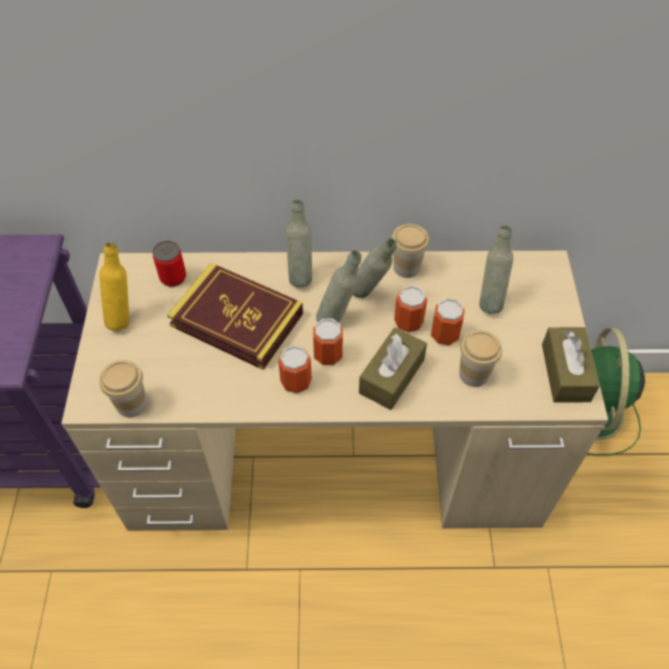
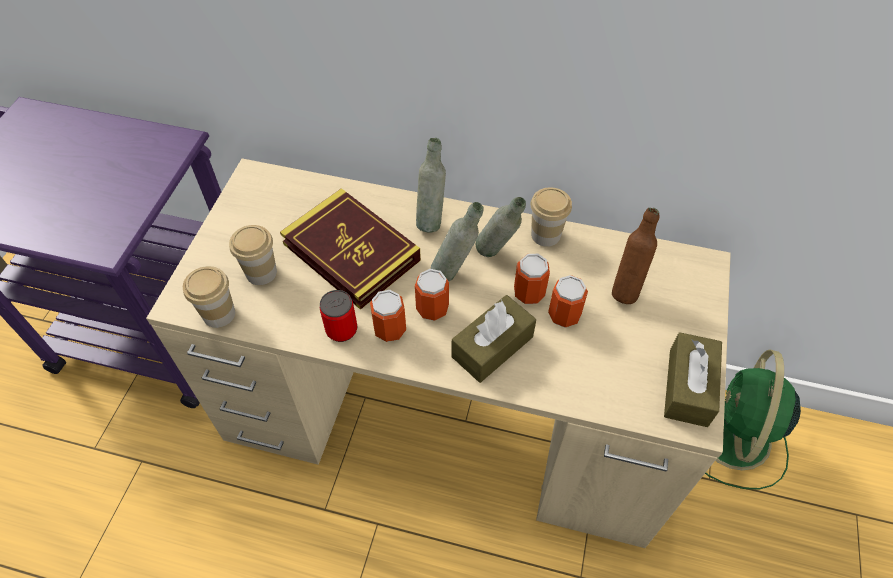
camera: 15 degrees right, 0 degrees up
(123, 317) = (241, 226): yellow bottle -> none
(173, 277) = (303, 196): can -> can (341, 329)
(473, 374) = (583, 365): cup -> cup (261, 272)
(489, 300) = (626, 289): grey bottle -> brown bottle

